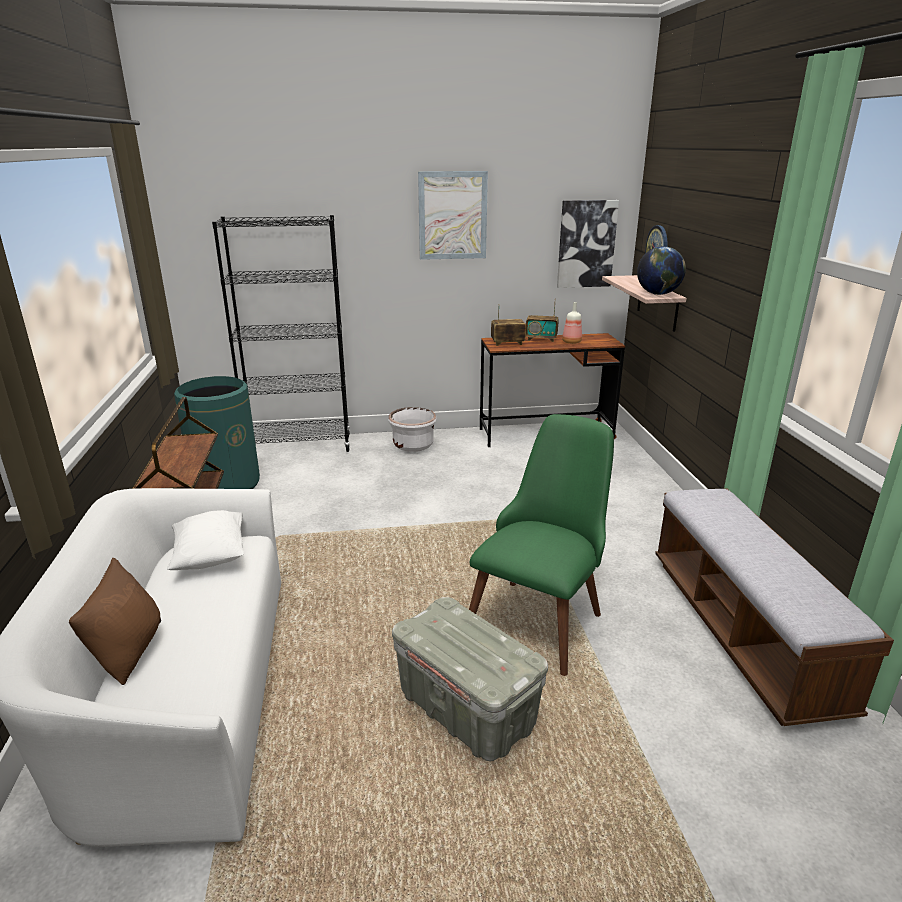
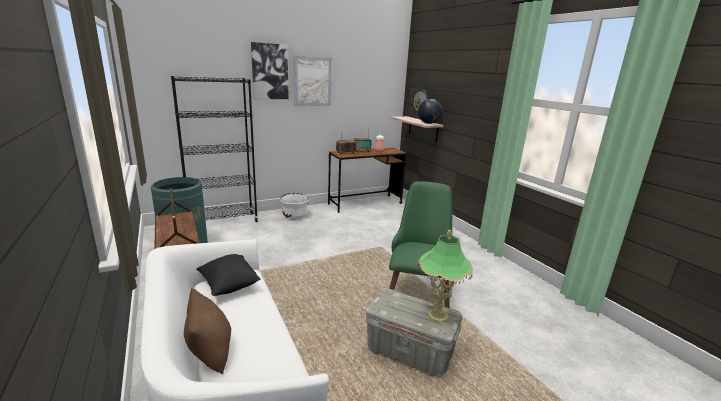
camera: 20 degrees left, 5 degrees down
(210, 556) = (229, 285): white pillow -> black pillow
(500, 660) = (437, 316): none -> table lamp
(586, 244) = (381, 99): picture -> picture (270, 71)
(741, 630) = (514, 286): bench -> none

